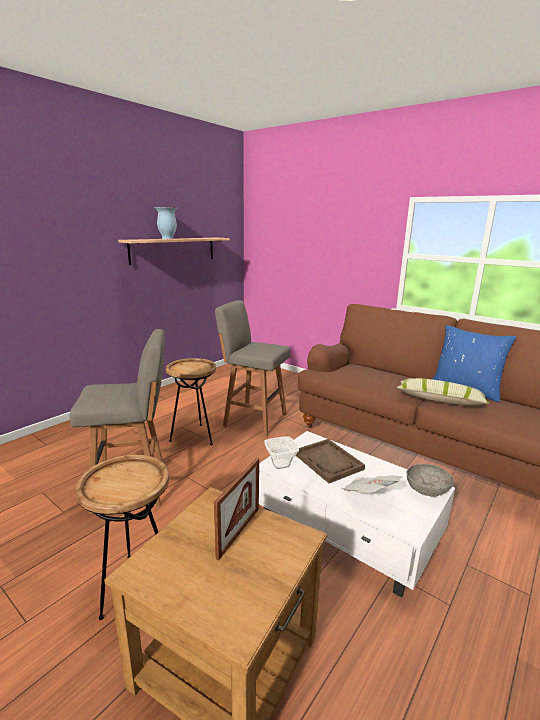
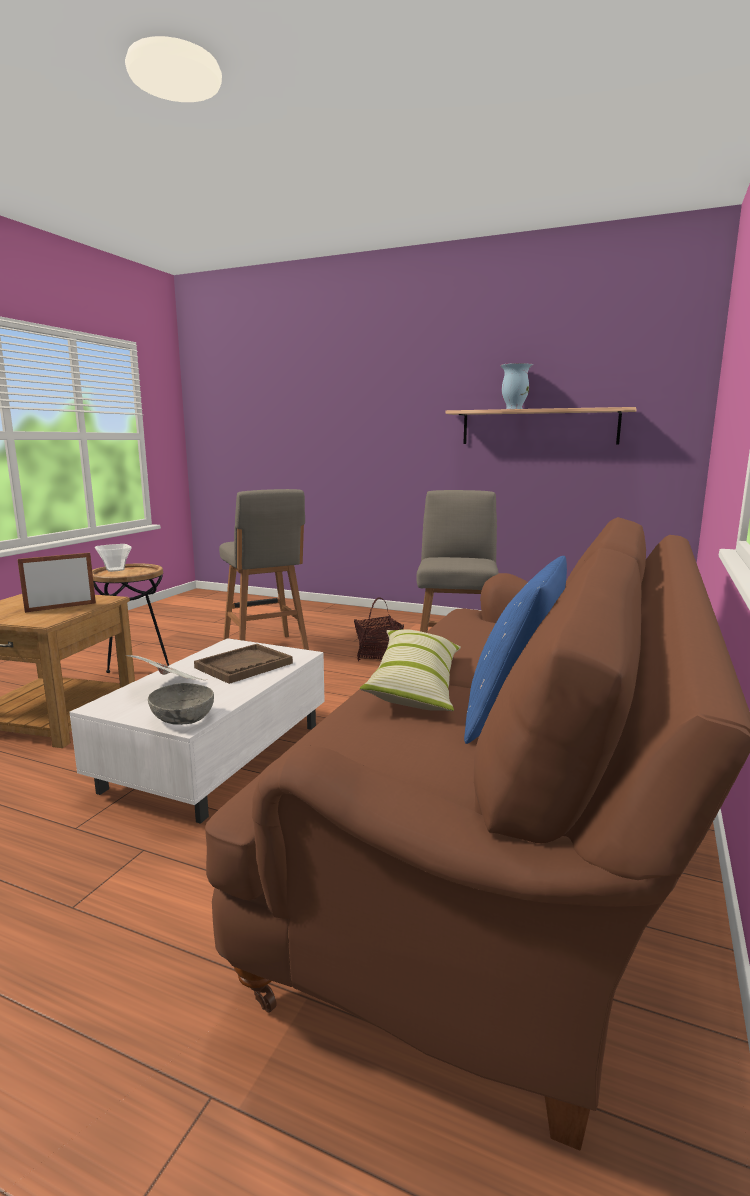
camera: 75 degrees right, 5 degrees down
(194, 436) = (378, 655): brown side table -> basket
(238, 532) = (61, 607): picture frame -> picture frame turned 135 degrees clockwise
(280, 464) = (233, 646): bowl -> bowl (116, 569)

